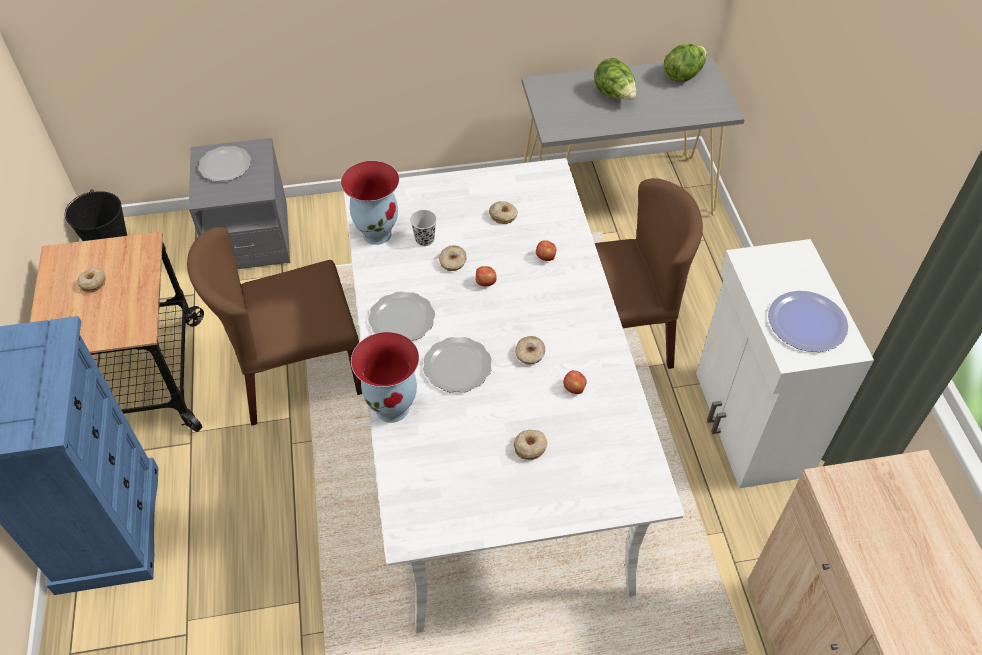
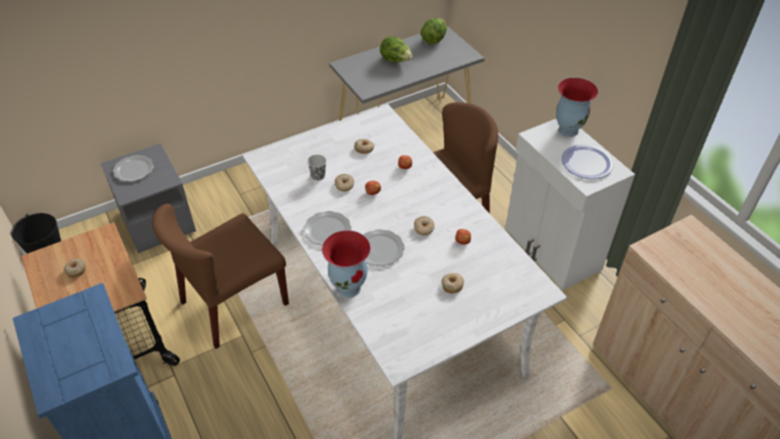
camera: 20 degrees left, 5 degrees down
(377, 233) = (283, 180): vase -> vase (568, 130)

